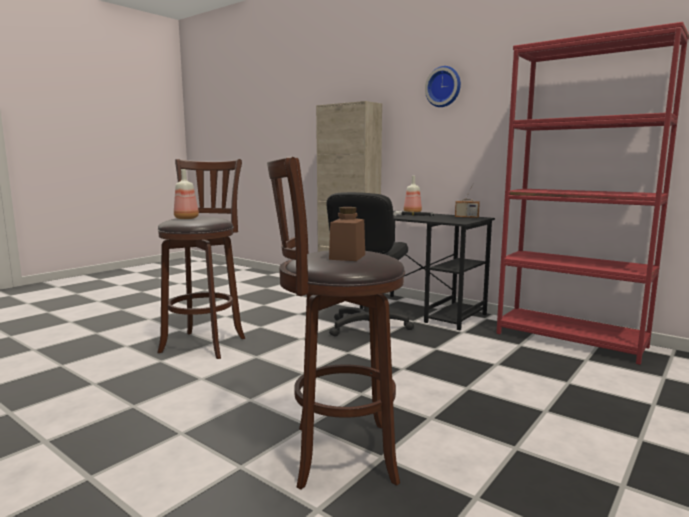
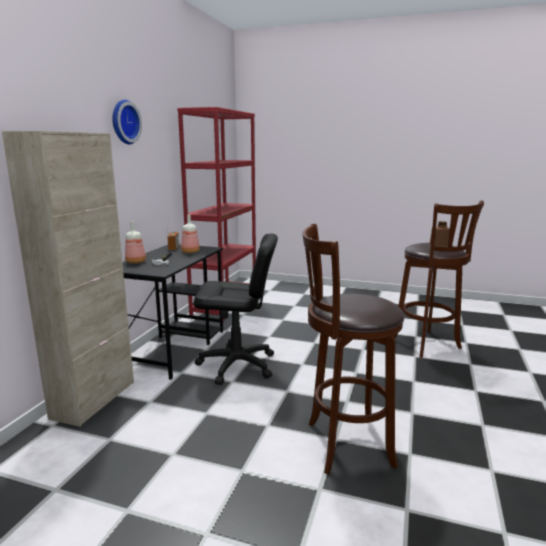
camera: 110 degrees left, 5 degrees up
(186, 218) = (368, 304): bottle -> bottle (189, 252)

